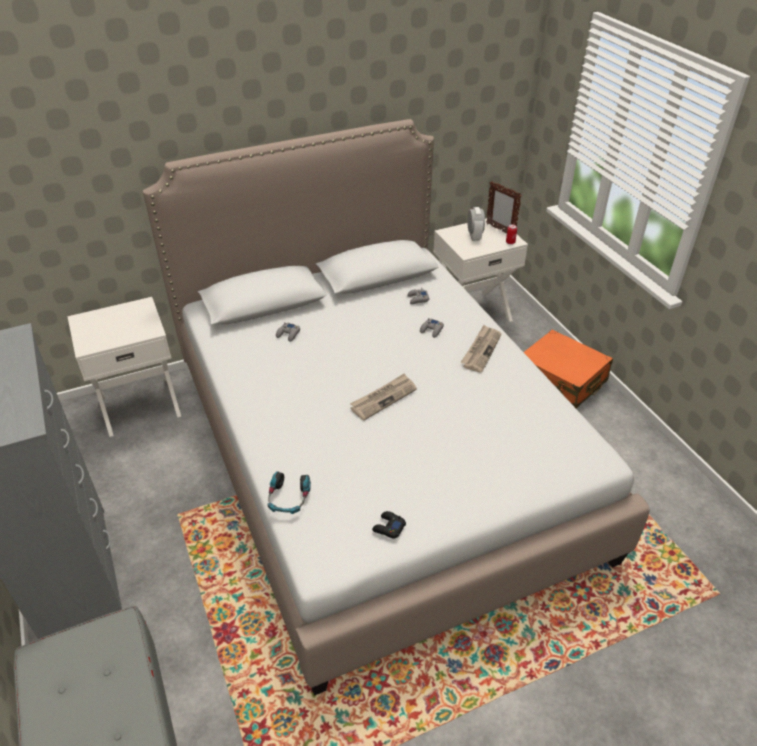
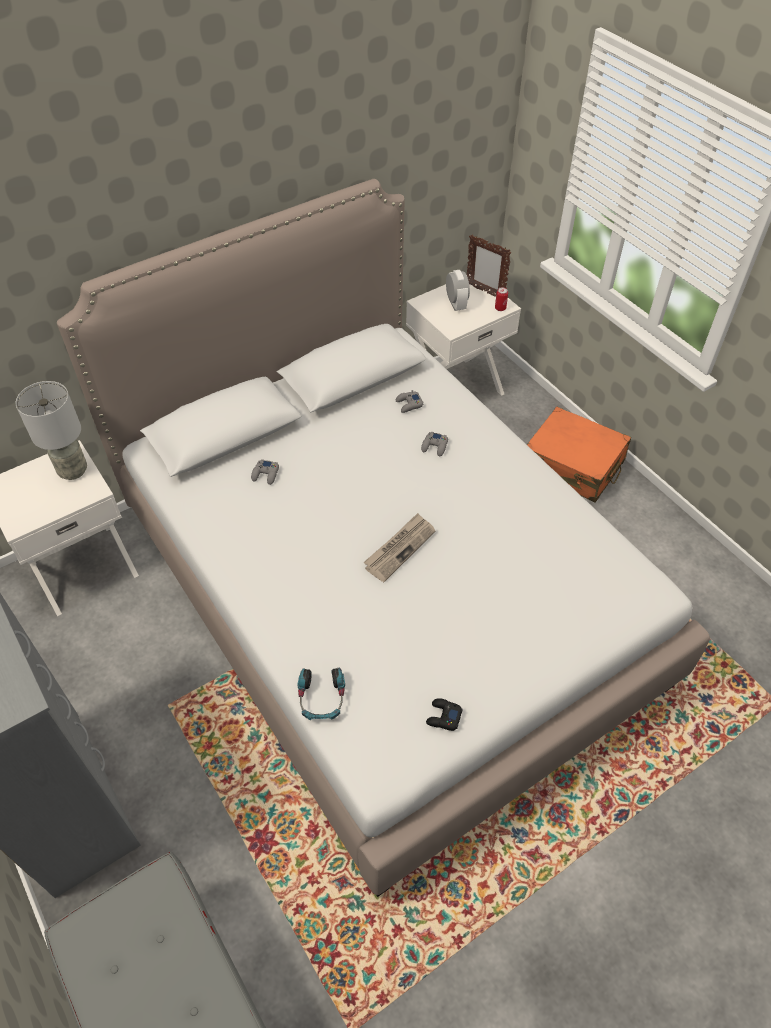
camera: 10 degrees left, 10 degrees up
(140, 316) = (72, 470): none -> grey table lamp
(481, 350) = (497, 466): newspaper -> none

